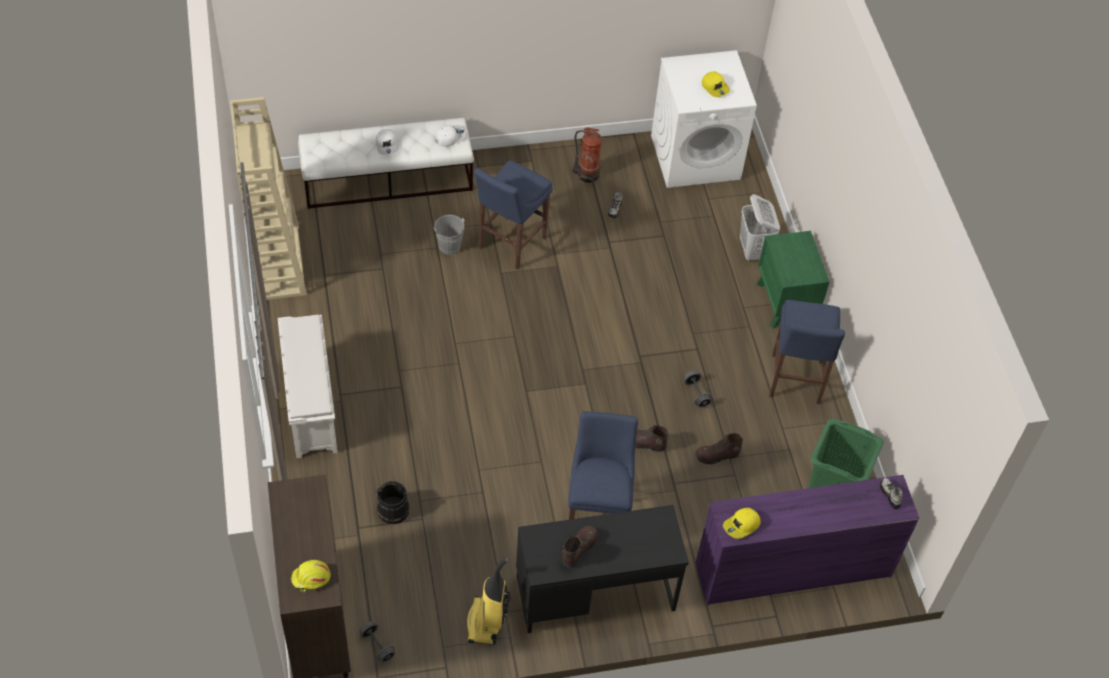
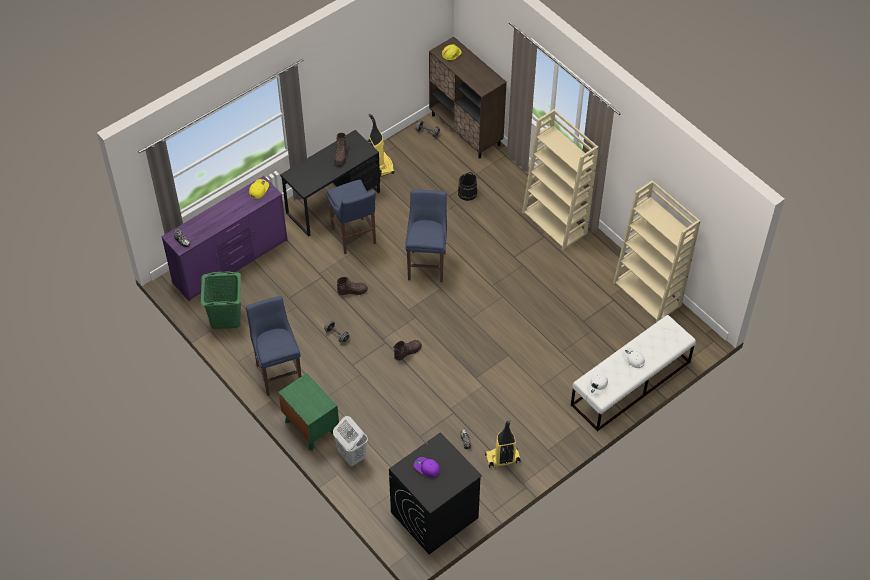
camera: 155 degrees right, 0 degrees up
(310, 406) = (555, 223): white shoe rack -> beige bookcase
(448, 244) = (555, 357): grey bucket -> none
(509, 244) = (517, 377): blue stool -> blue stool (427, 264)
(587, 174) = (502, 459): fire extinguisher -> vacuum cleaner
(696, 157) = (434, 515): white washing machine -> black washing machine
(715, 87) = (426, 468): yellow cap -> purple cap
(717, 456) = (305, 303): brown boot -> brown boot (407, 352)

